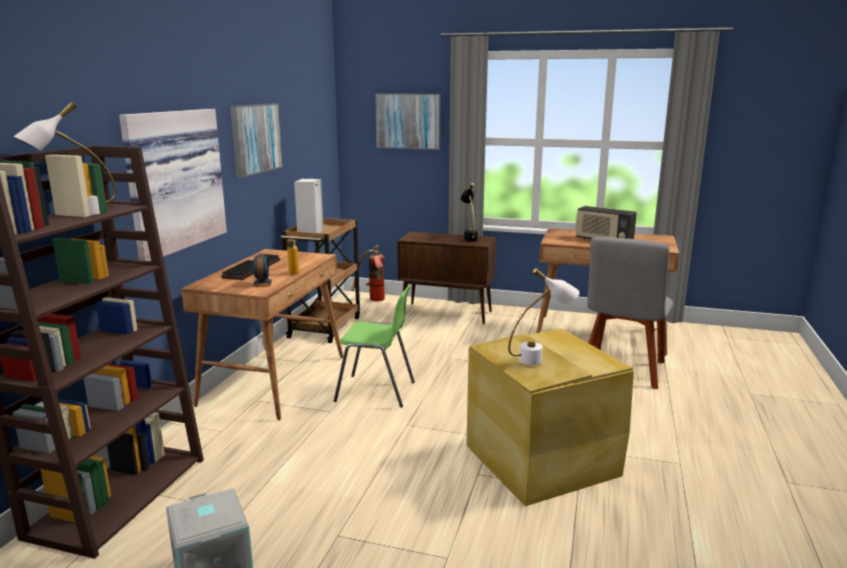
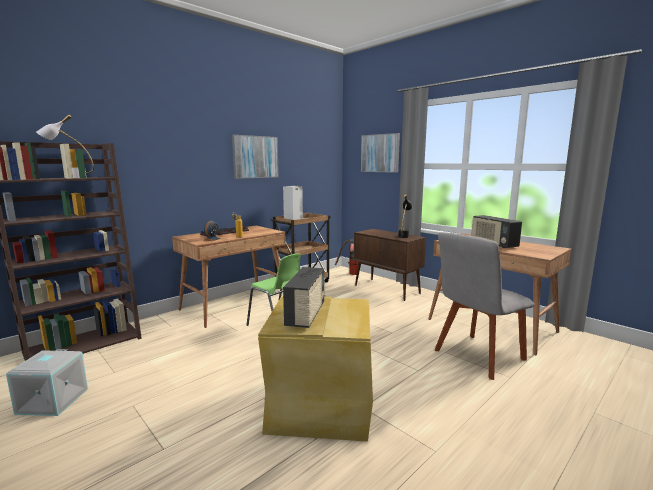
camera: 30 degrees right, 5 degrees down
(172, 180) = (174, 173): picture -> none
(540, 359) = (306, 315): white table lamp -> radio

